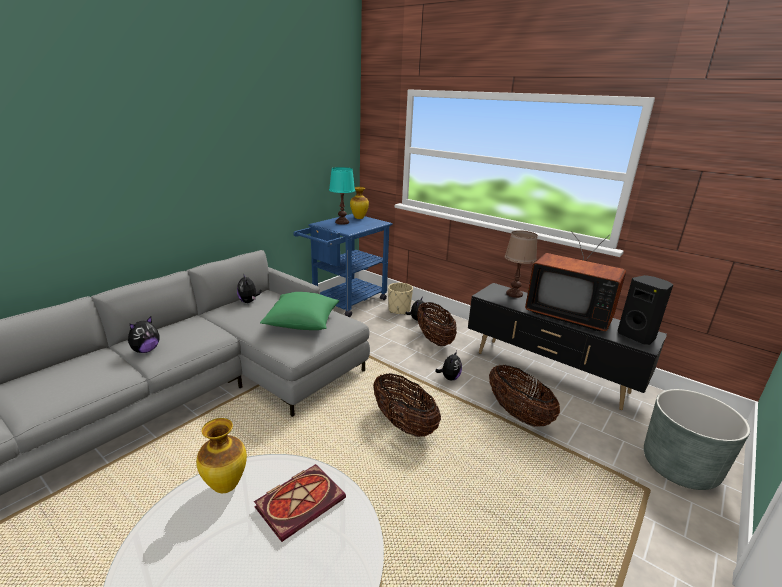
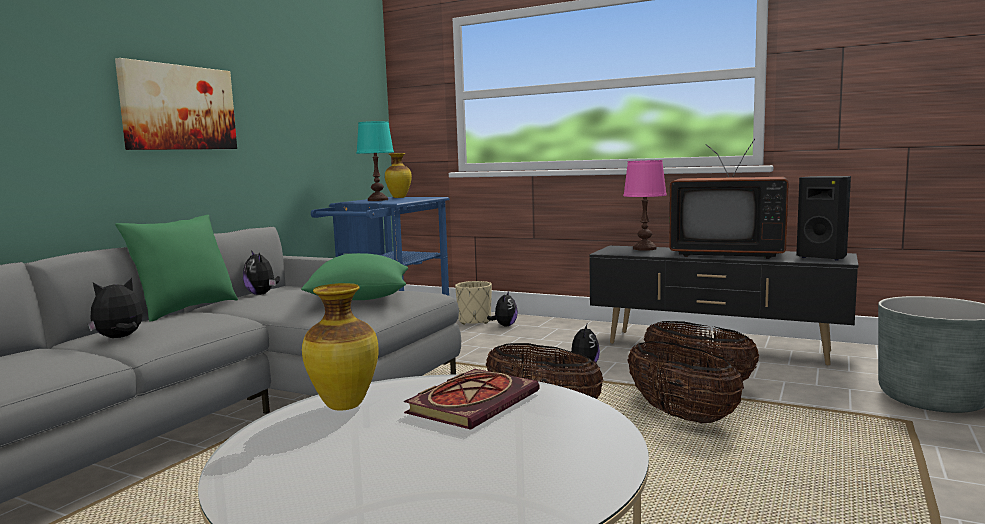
camera: 10 degrees left, 15 degrees down
(145, 350) = (120, 338): plush toy -> plush toy turned 150 degrees counterclockwise
(196, 316) = (185, 310): none -> green pillow
(197, 174) = (178, 108): none -> picture
(434, 339) = (541, 339): basket -> basket (681, 416)
(514, 294) = (644, 249): brown table lamp -> pink table lamp

